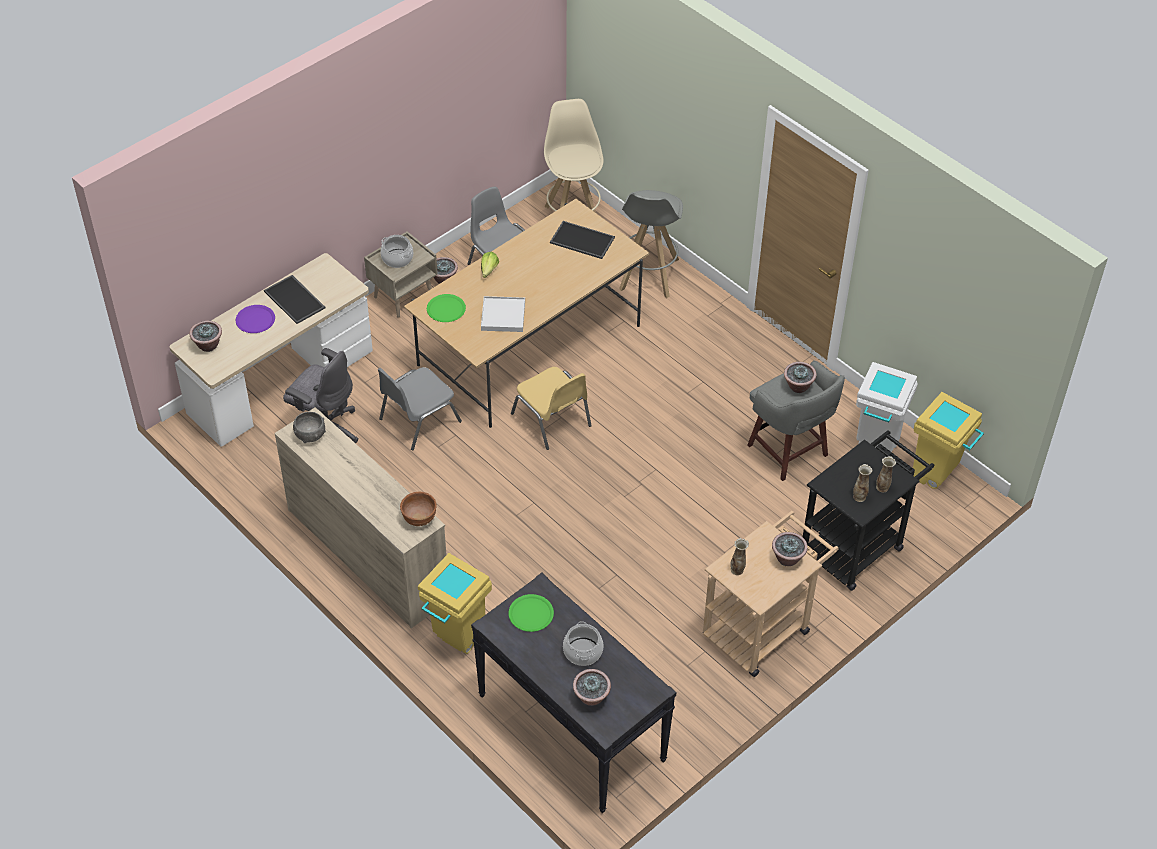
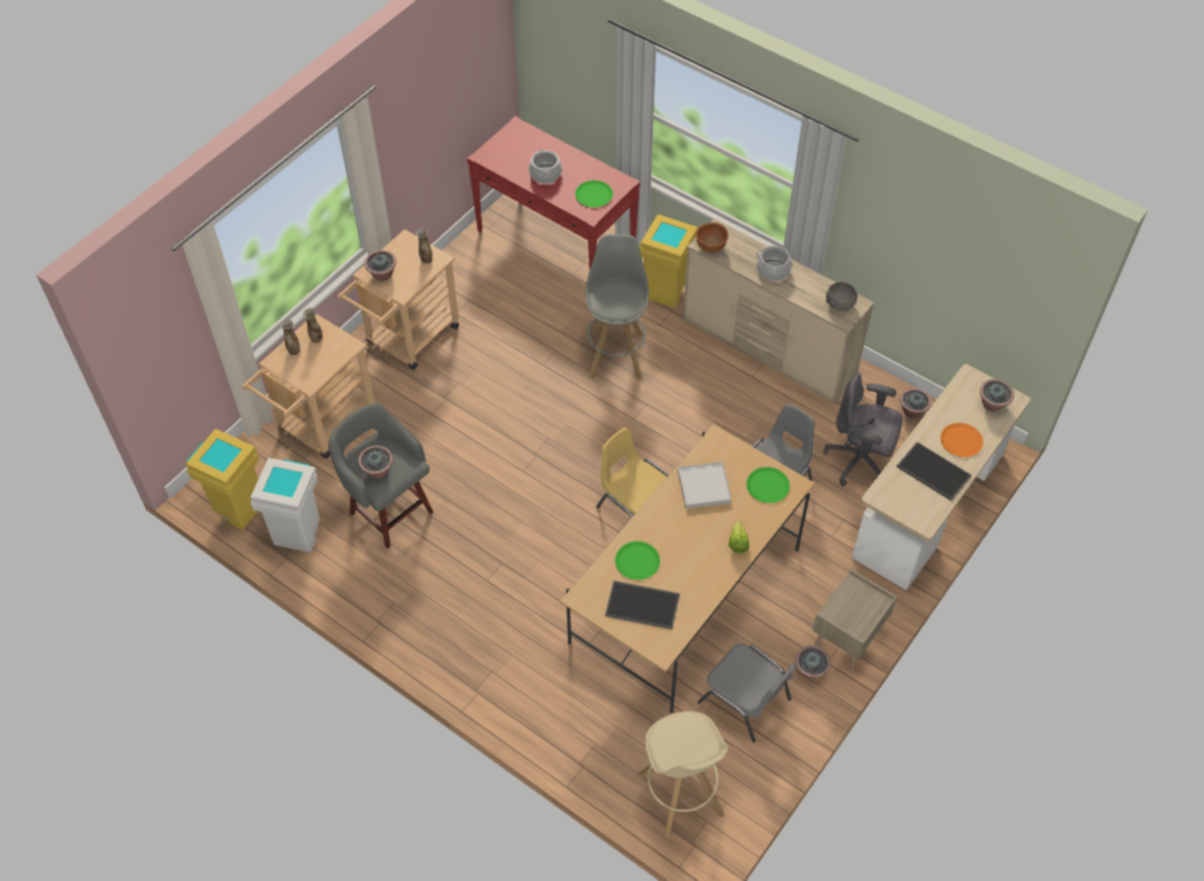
camera: 170 degrees right, 5 degrees up
(255, 320) = (961, 441): purple plate -> orange plate
(397, 258) = (858, 605): cooking pot -> cooking pot (773, 271)
(570, 727) = (556, 243): black console table -> red console table
(578, 270) = (637, 561): none -> green plate
(591, 697) = (532, 145): potted plant -> potted plant (912, 411)
(648, 275) = (569, 721): grey stool -> grey stool (616, 354)
(857, 544) = (321, 425): black cart -> beige cart

